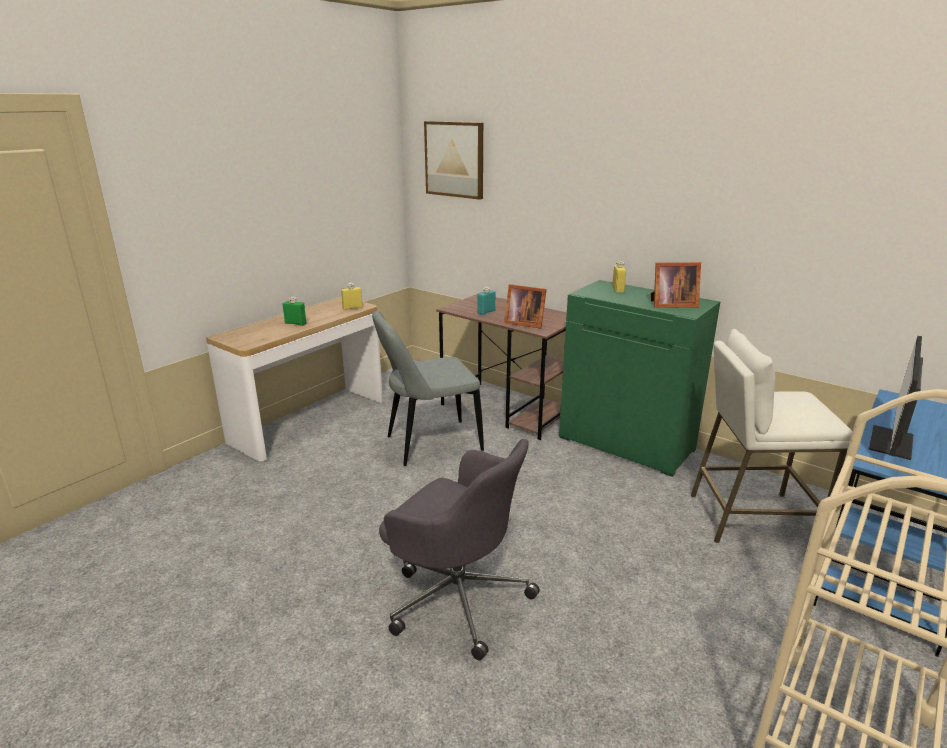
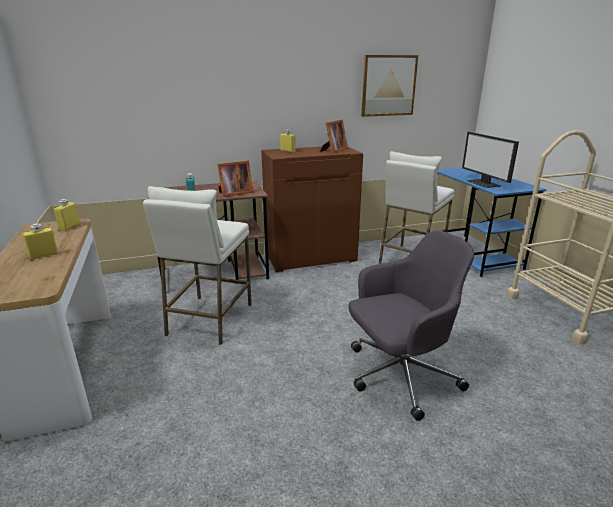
camera: 55 degrees left, 0 degrees up
(295, 323) = (44, 256): green bottle -> yellow bottle
(429, 444) = (209, 319): grey chair -> white stool
(454, 159) = (93, 64): picture -> picture (388, 86)
(627, 443) = (311, 257): green cabinet -> brown cabinet

